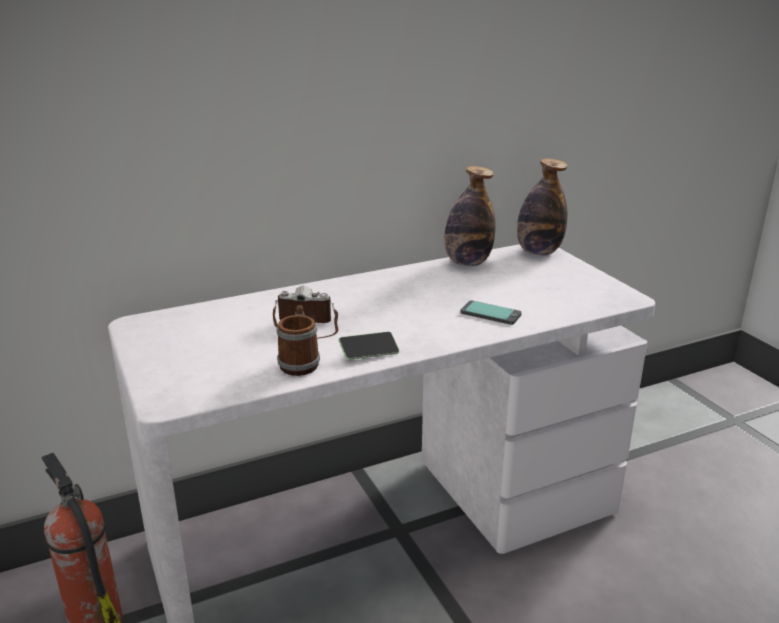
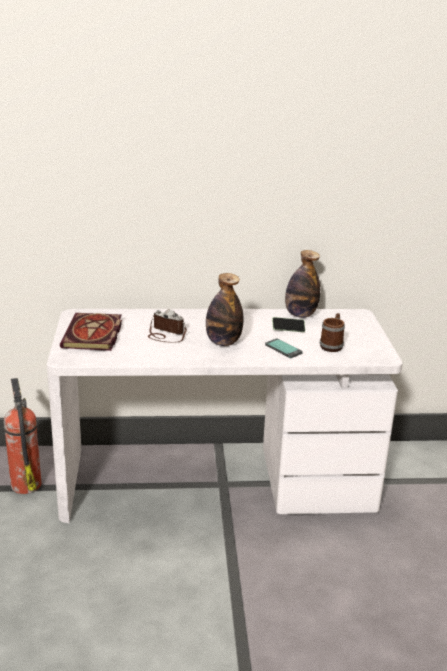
camera: 20 degrees right, 0 degrees up
(190, 352) = (93, 335): none -> book
(299, 362) = (148, 353): mug -> mug (332, 345)
(369, 353) = (190, 356): phone -> phone (288, 329)
(538, 252) = (356, 316): bottle -> bottle (223, 342)

